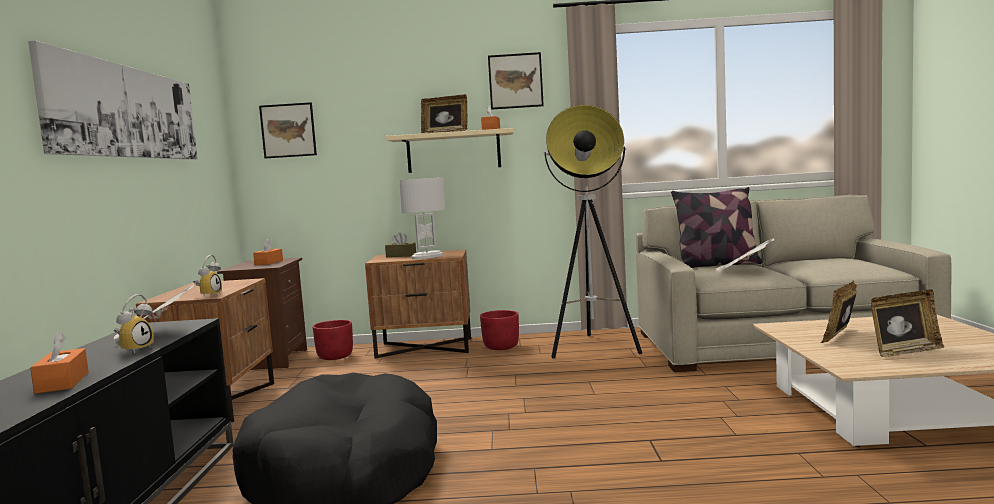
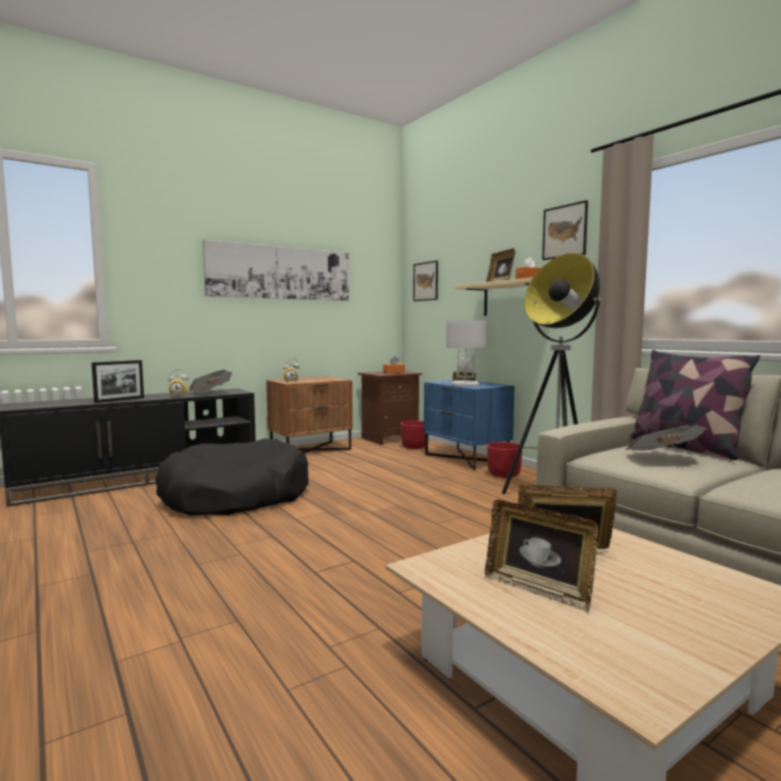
camera: 55 degrees right, 0 degrees up
(62, 382) = (119, 400): orange tissue box -> picture frame
(425, 347) = (466, 459): brown nightstand -> blue nightstand

